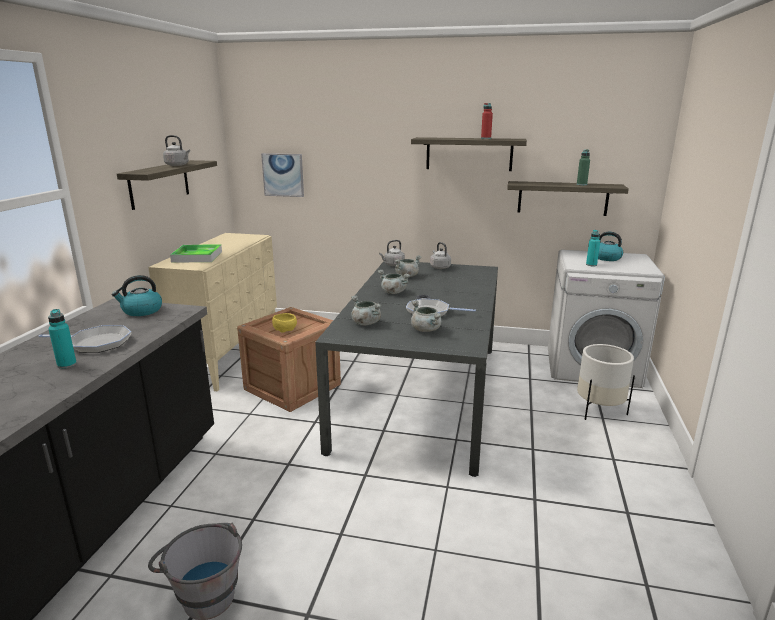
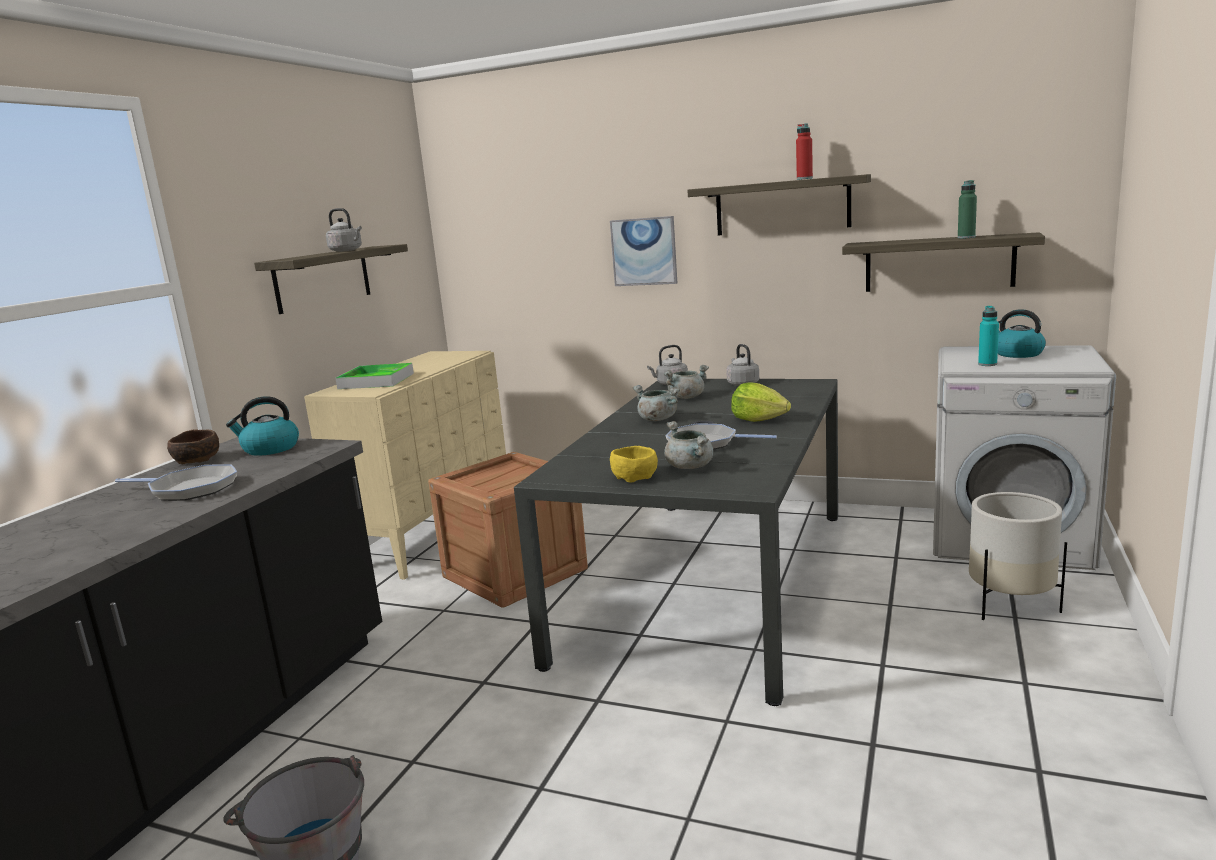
camera: 10 degrees right, 5 degrees down
(67, 365) = (137, 515): turquoise bottle -> none
(90, 318) = (197, 460): none -> brown bowl
(283, 175) = (510, 262): picture -> picture (644, 251)
(285, 329) = (497, 481): yellow bowl -> yellow bowl (635, 476)
(365, 323) = (598, 460): grey cooking pot -> none
(458, 296) = (758, 420): none -> lettuce

